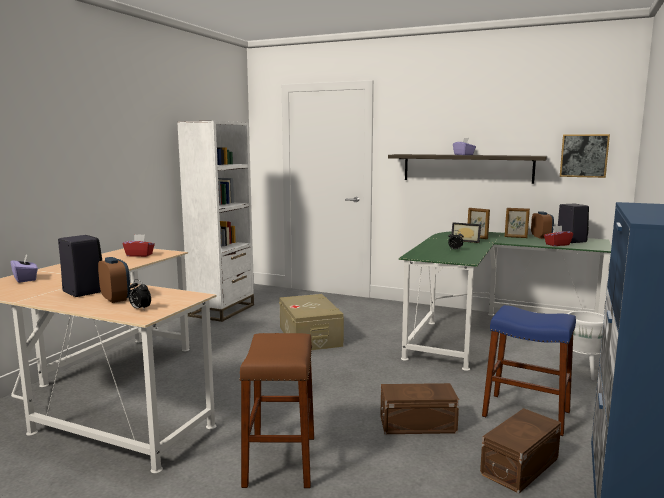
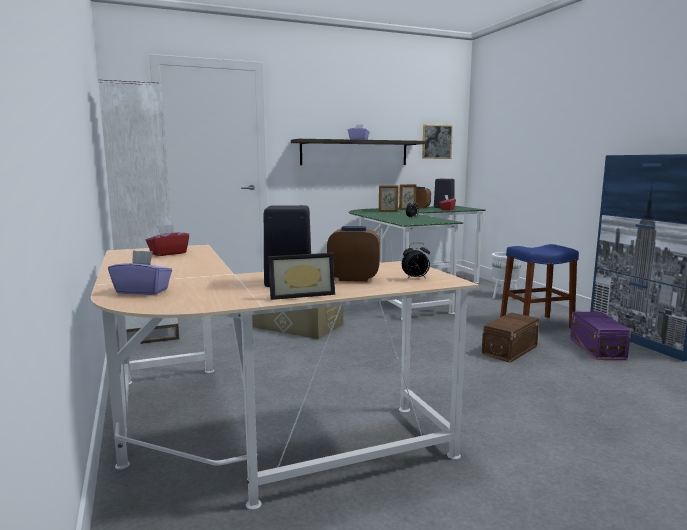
camera: 45 degrees left, 0 degrees up
(280, 460) = (504, 404): brown stool -> none
(466, 241) = (391, 213): picture frame -> picture frame (301, 294)
(521, 466) = (597, 348): brown storage box -> purple storage box

